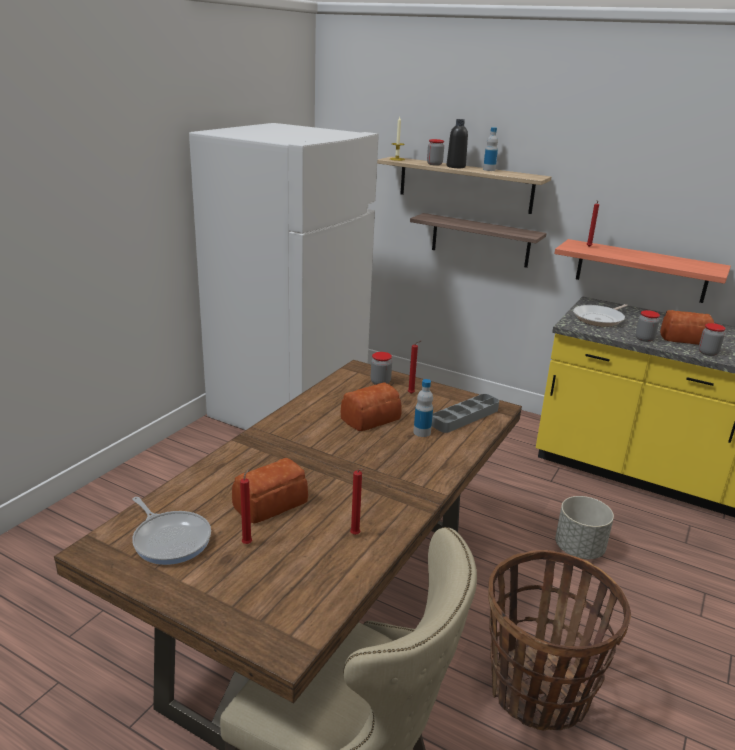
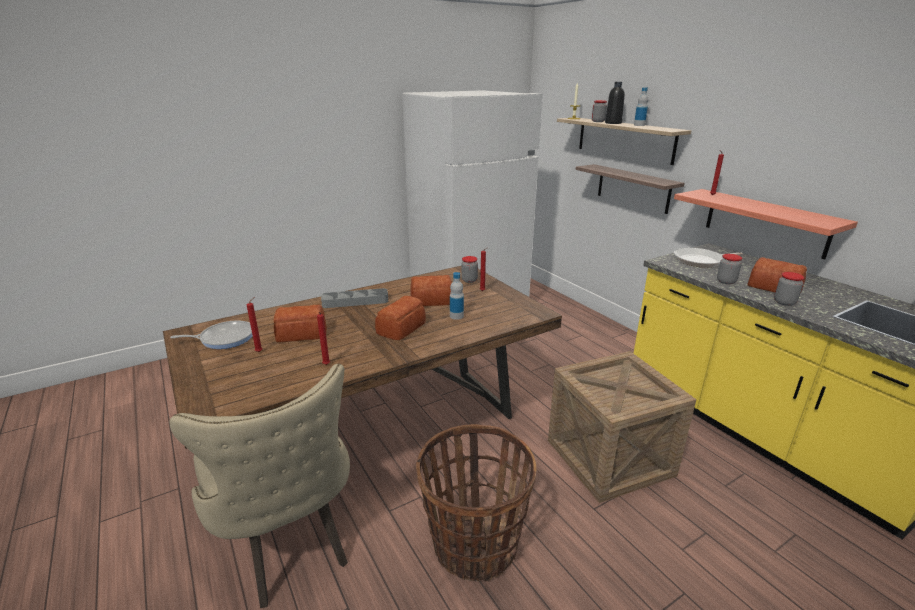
camera: 30 degrees right, 0 degrees up
(170, 539) = (224, 338): frying pan -> frying pan turned 90 degrees counterclockwise
(381, 462) = (402, 328): none -> bread
(465, 417) = (503, 313): grey tray -> grey tray (355, 301)
(579, 549) = (609, 457): grey planter -> crate

